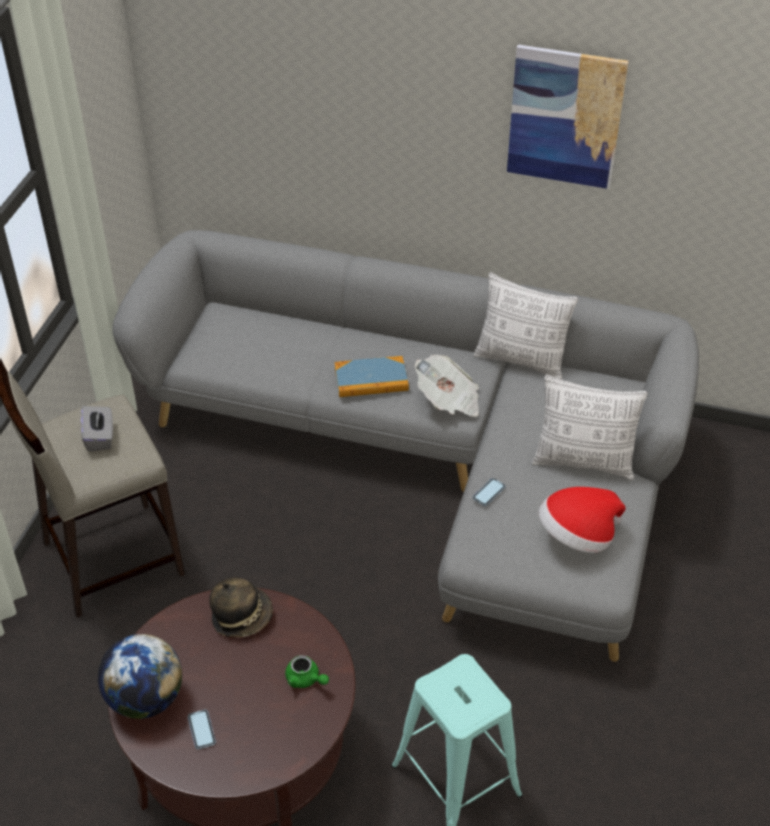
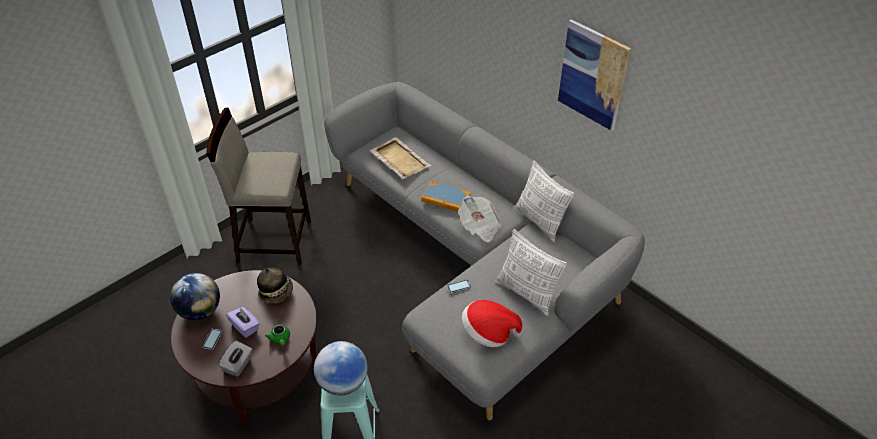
camera: 30 degrees right, 0 degrees up
(100, 437) = (267, 170): grey tissue box -> grey tissue box (238, 365)
(237, 688) = (245, 327): none -> purple tissue box
(258, 349) = (399, 159): none -> beige tray
(458, 690) = (342, 382): none -> globe

